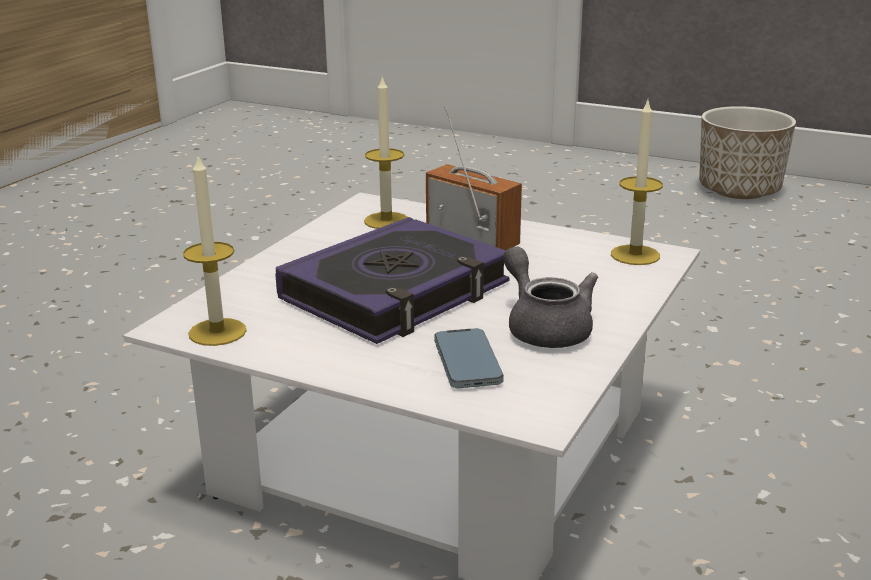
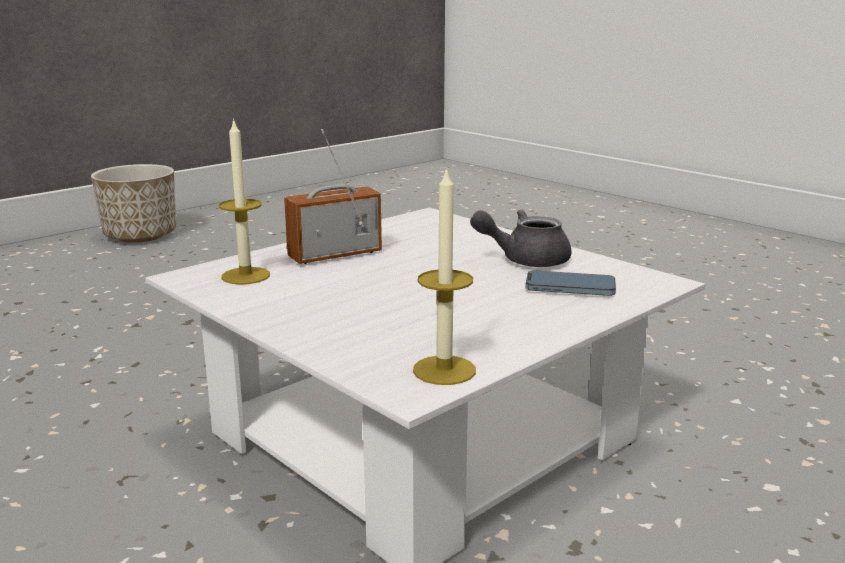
camera: 70 degrees left, 5 degrees down
(396, 292) = (419, 292): book -> none
(635, 255) = (422, 221): candle -> none

